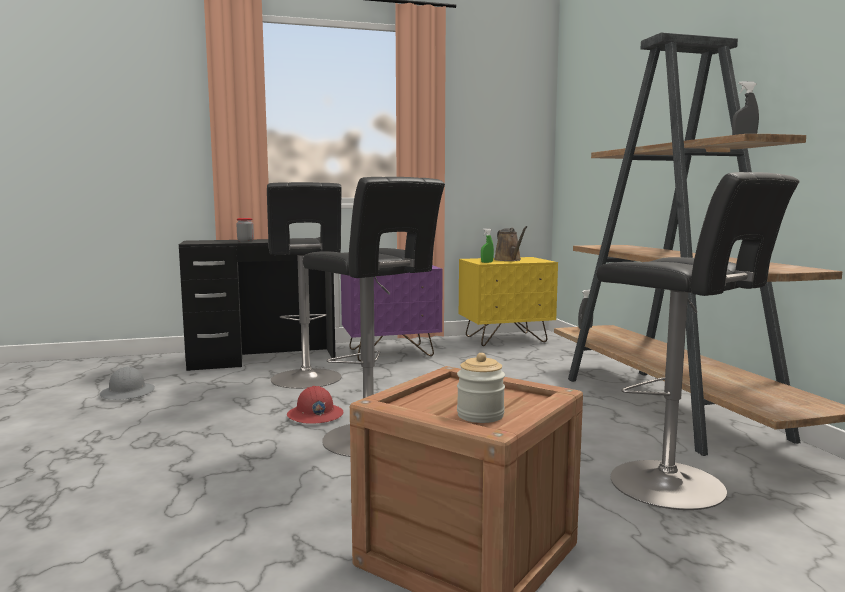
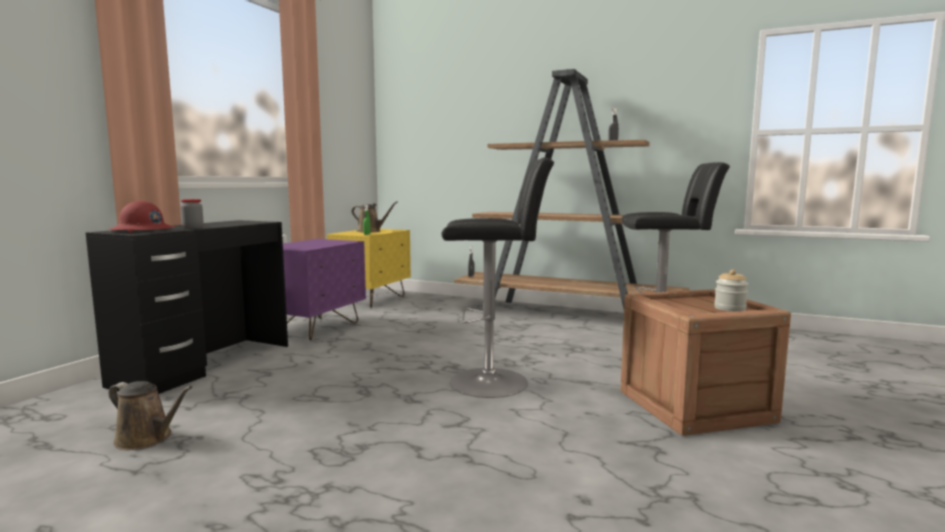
camera: 50 degrees left, 0 degrees up
(128, 393) = (147, 439): grey hard hat -> brown watering can
(307, 380) = (312, 365): black stool -> none
(315, 415) = (407, 384): red hard hat -> red hard hat (142, 230)

